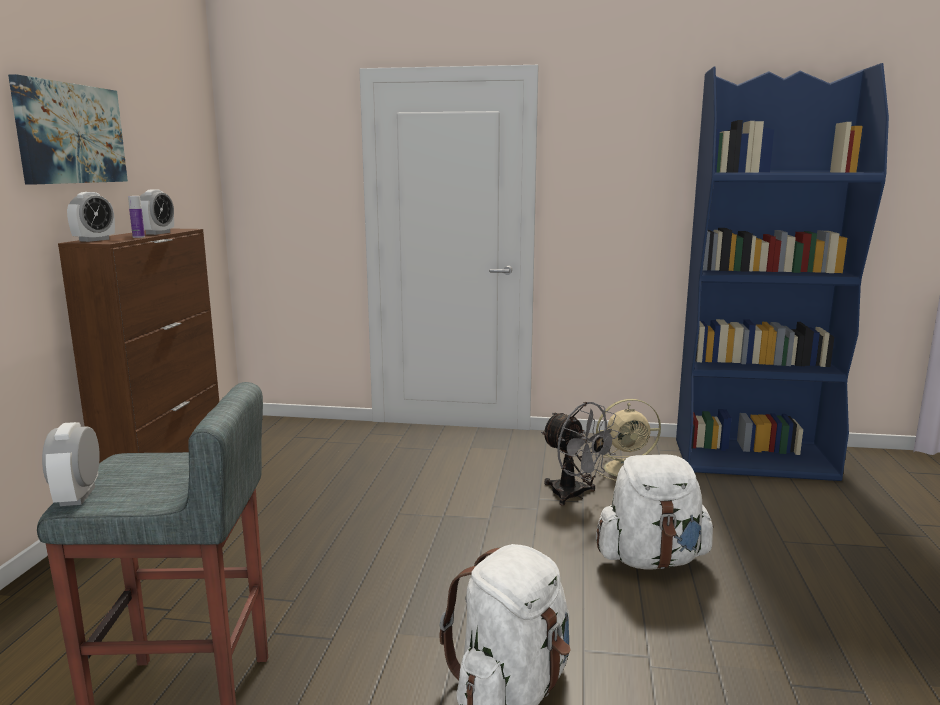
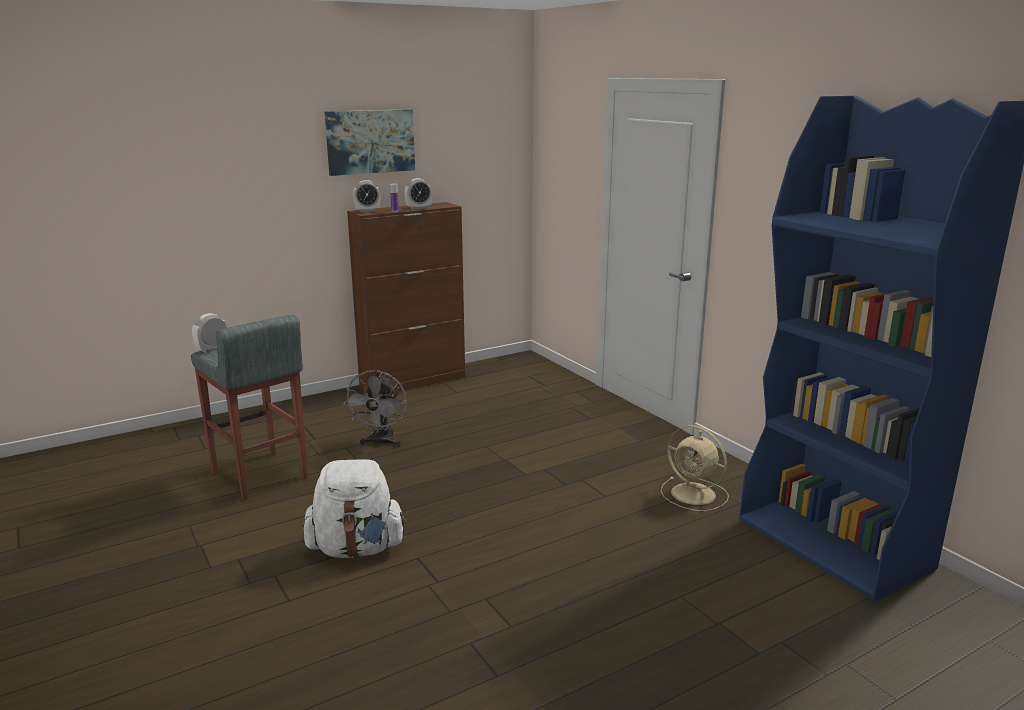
camera: 50 degrees right, 5 degrees up
(574, 495) = (609, 490): grey fan -> grey fan (381, 443)
(651, 559) = (560, 548): white backpack -> none

